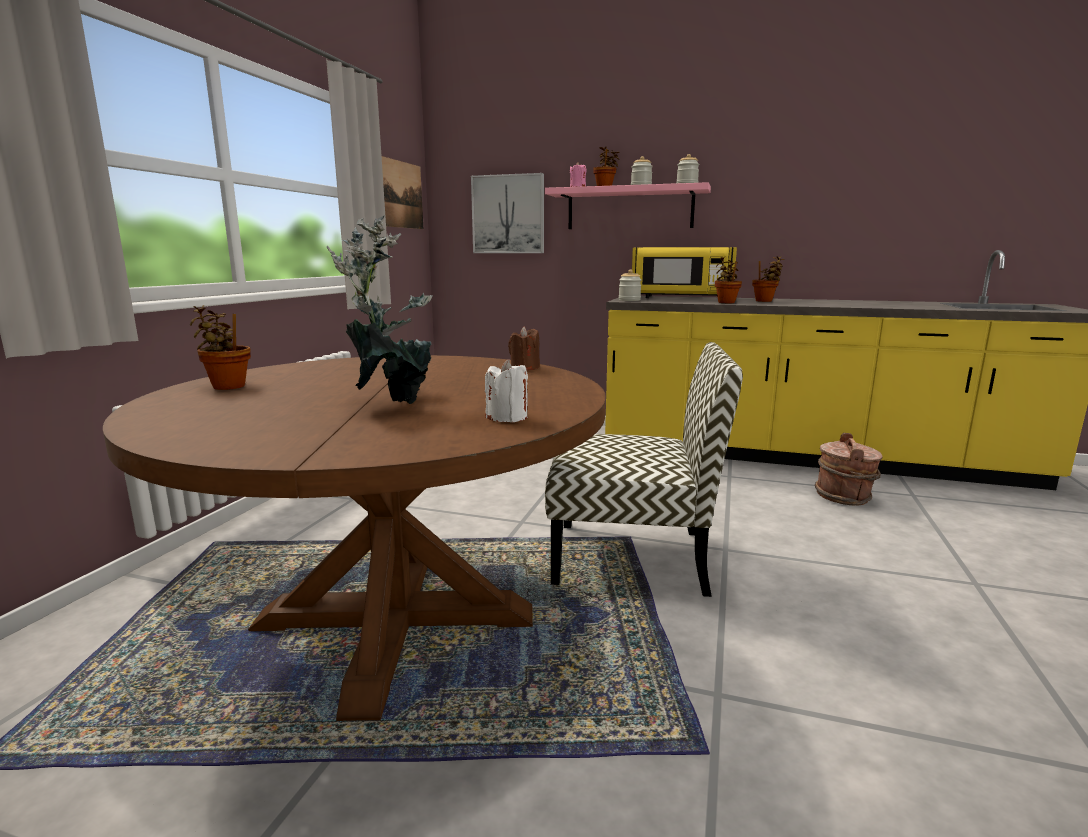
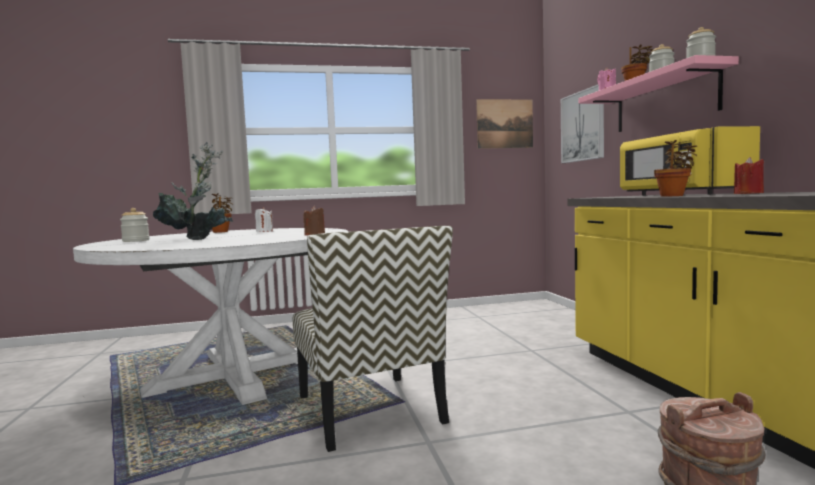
camera: 60 degrees right, 10 degrees down
(395, 619) = (233, 375): brown dining table -> white dining table
(507, 418) = (167, 246): white candle -> white candle (264, 231)
(629, 300) = (600, 197): jar -> jar (136, 241)
(765, 301) = (748, 194): potted plant -> red candle

